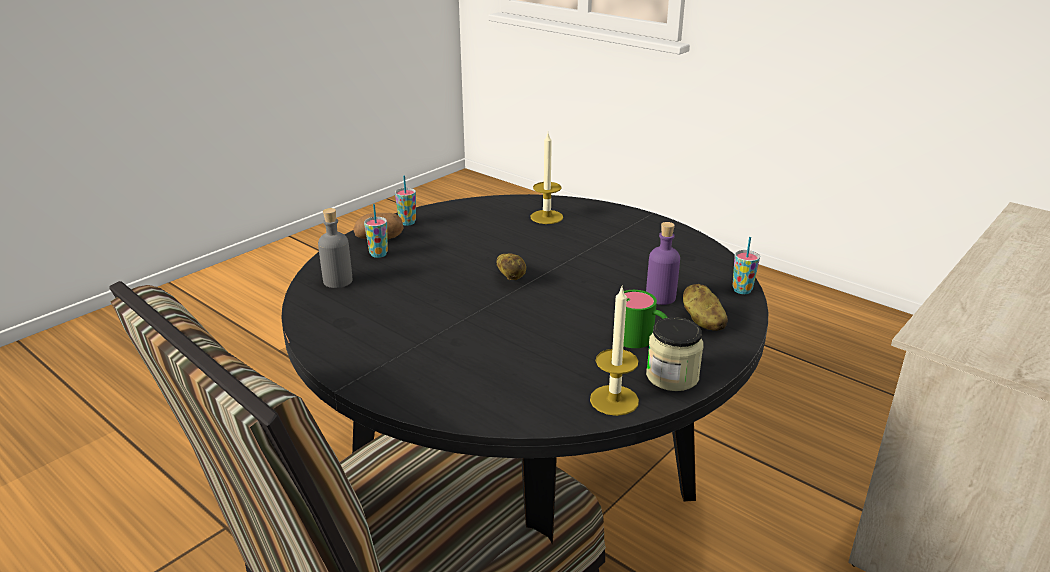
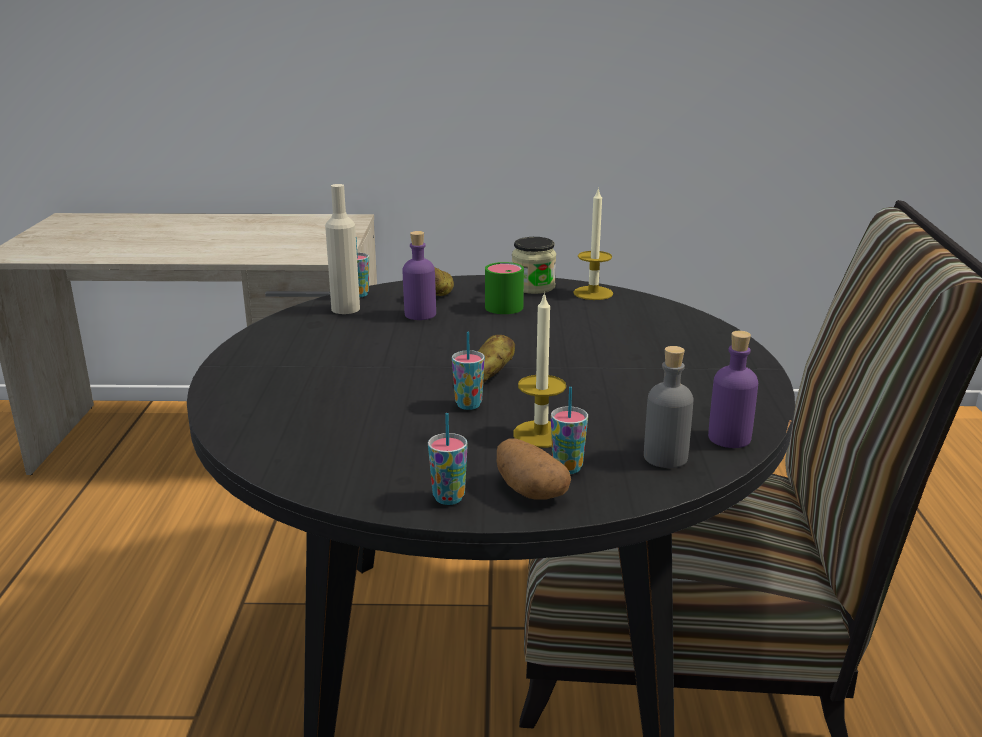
camera: 130 degrees left, 5 degrees down
(315, 308) = (729, 438): none -> purple bottle
(484, 258) = (468, 405): none -> cup
(546, 217) = (294, 414): candle -> candle (540, 434)
(709, 275) = (345, 309): none -> beige bottle

